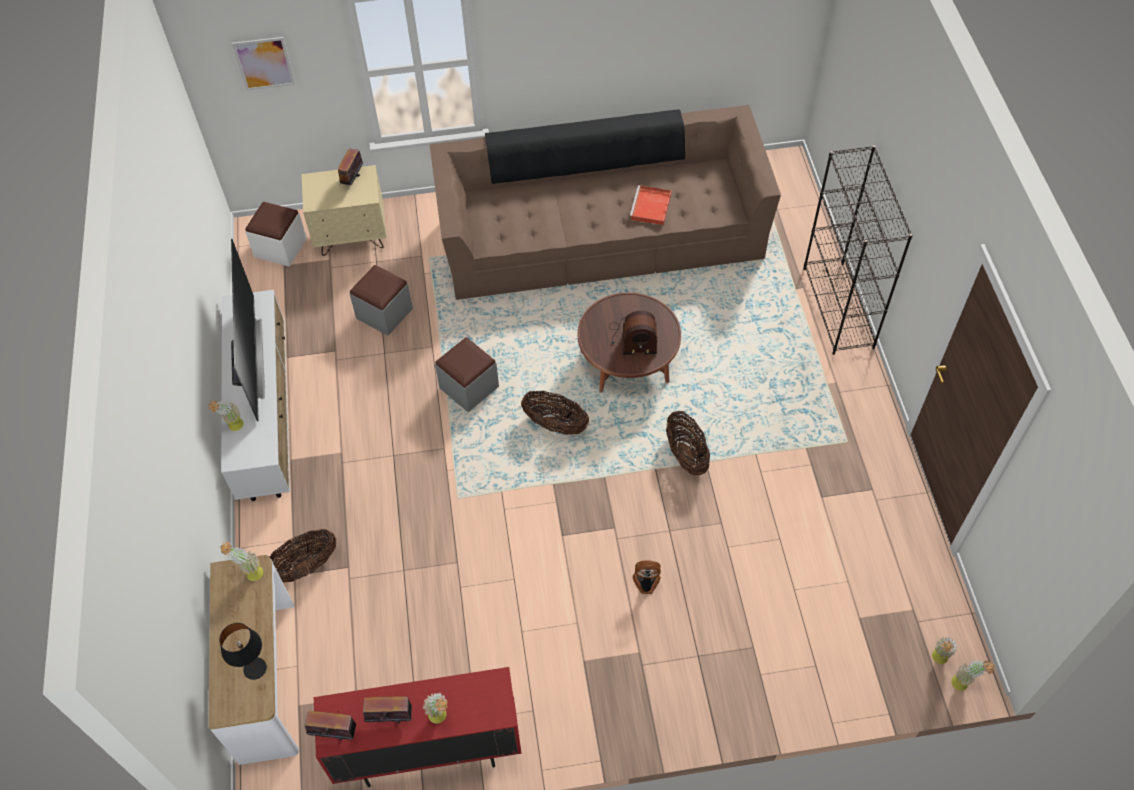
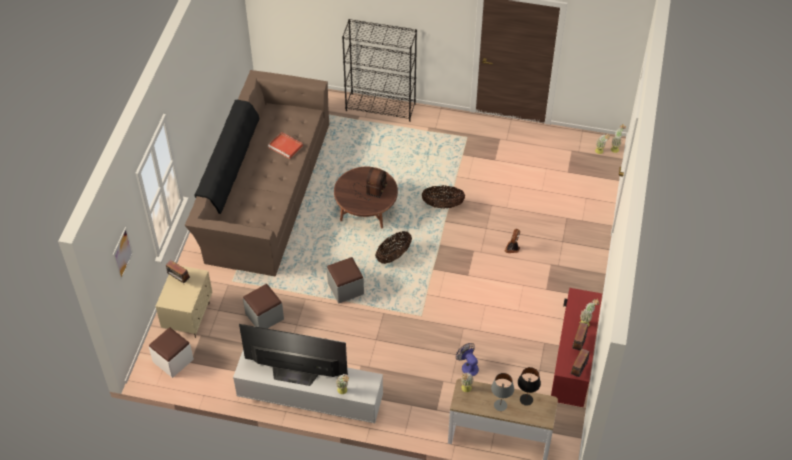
camera: 70 degrees left, 5 degrees down
(233, 633) = (500, 405): none -> grey table lamp
(305, 566) = (433, 403): basket -> none
(386, 592) = (468, 366): none -> fan

